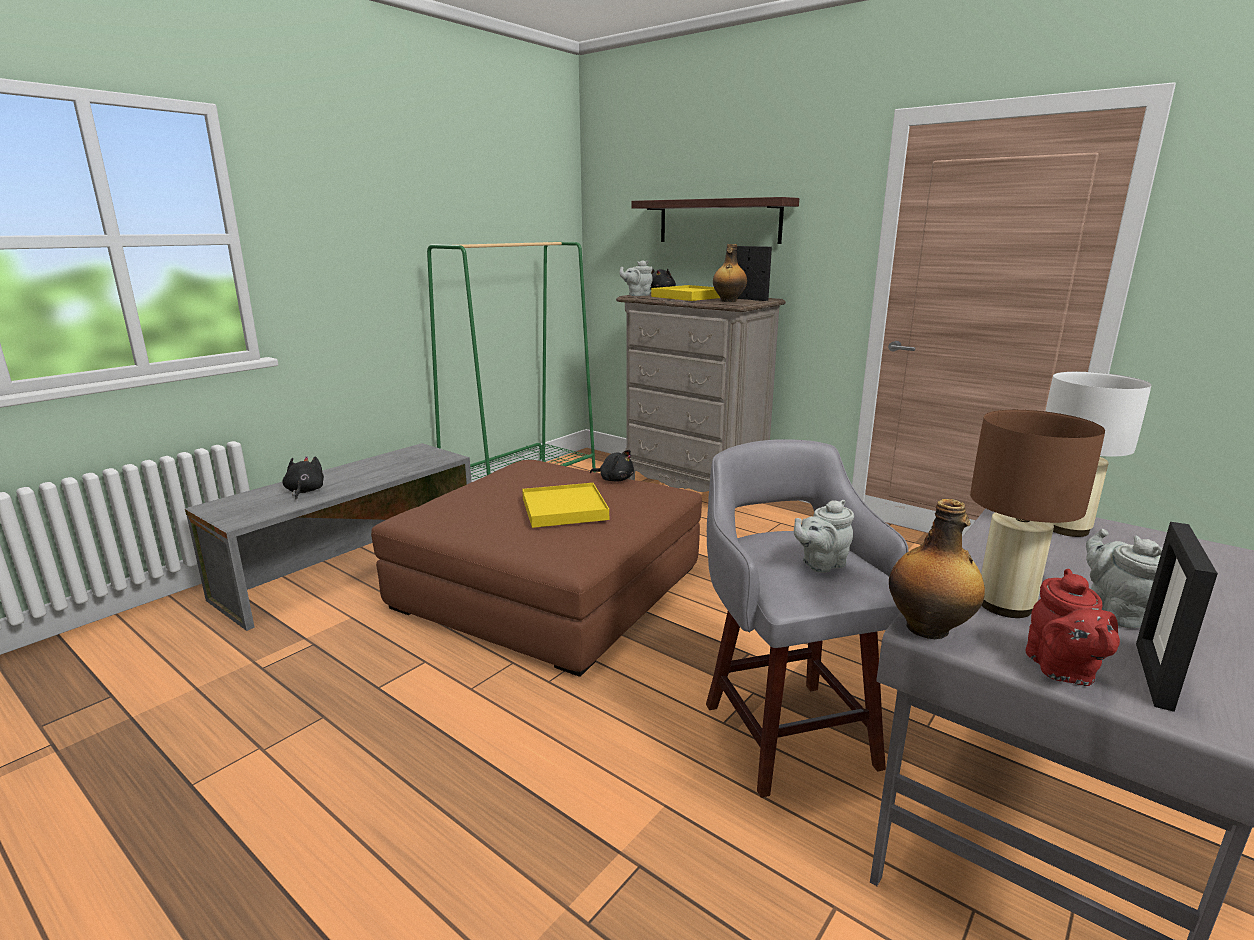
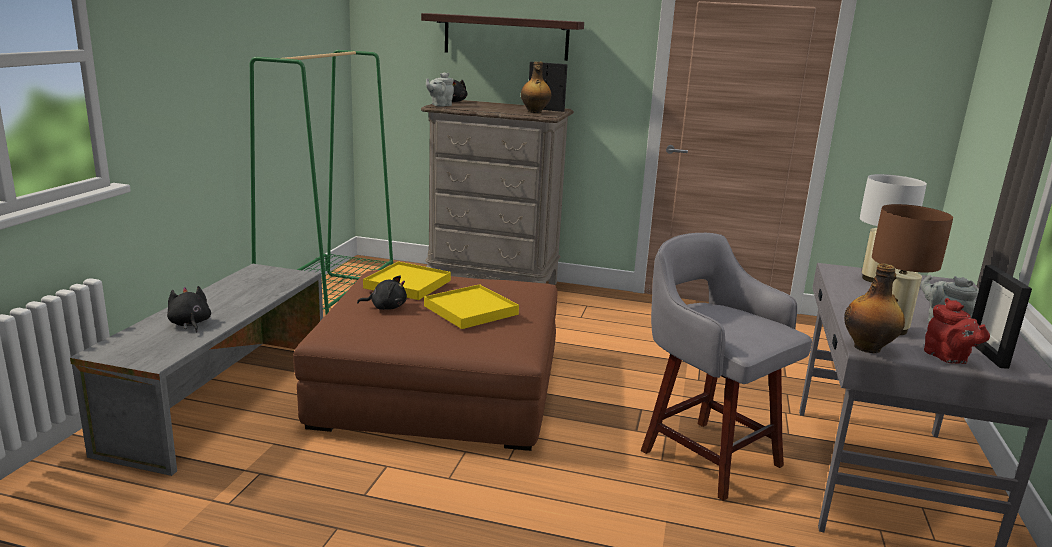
camera: 25 degrees left, 0 degrees up
(615, 479) = (479, 280): black plush toy -> black plush toy (386, 307)
(689, 297) = (491, 107): yellow tray -> yellow tray (407, 284)
(821, 564) = (743, 323): grey teapot -> none

